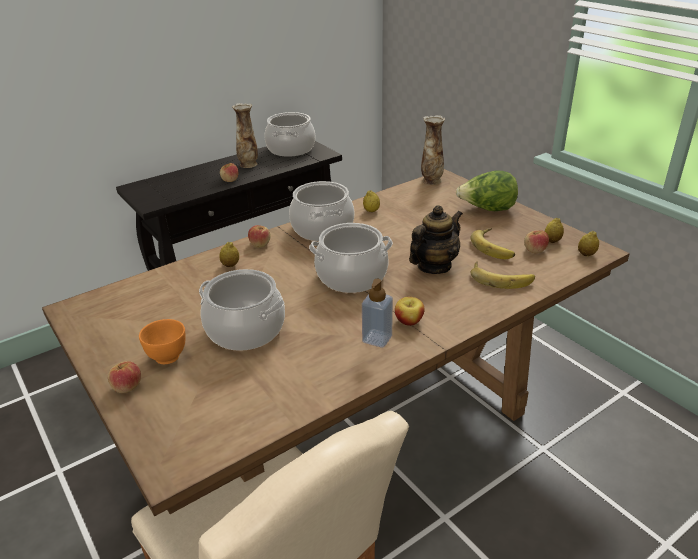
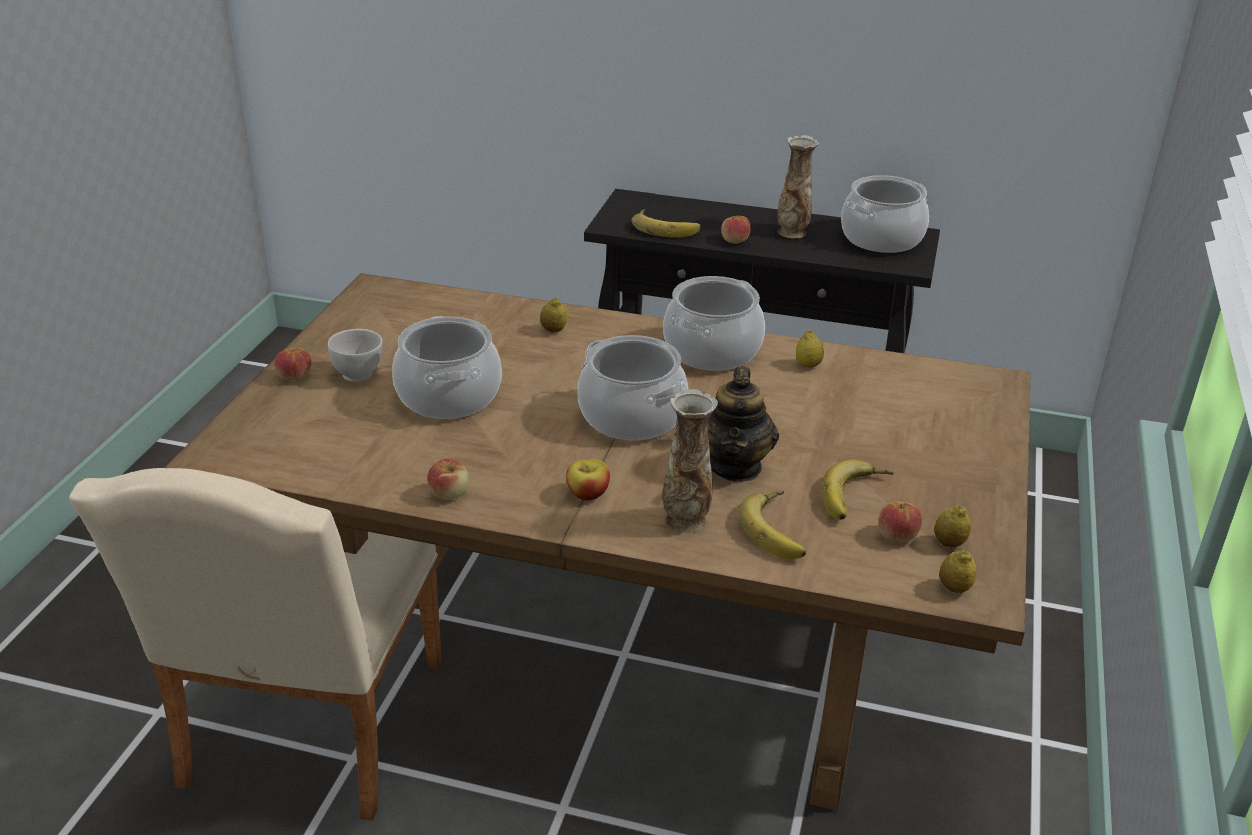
camera: 50 degrees right, 0 degrees up
(167, 356) = (358, 374): orange bowl -> white bowl
(184, 190) = (666, 227): none -> banana
(260, 244) = (620, 327): apple -> apple (449, 493)
(377, 339) = (527, 485): soap dispenser -> none
(431, 180) = (971, 375): vase -> vase (686, 519)
(434, 266) = (735, 466): teapot -> teapot turned 90 degrees clockwise
(487, 209) = (957, 453): lettuce -> none

